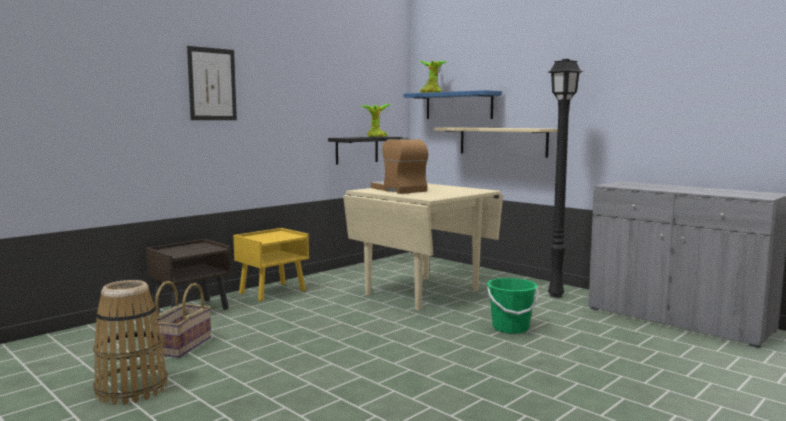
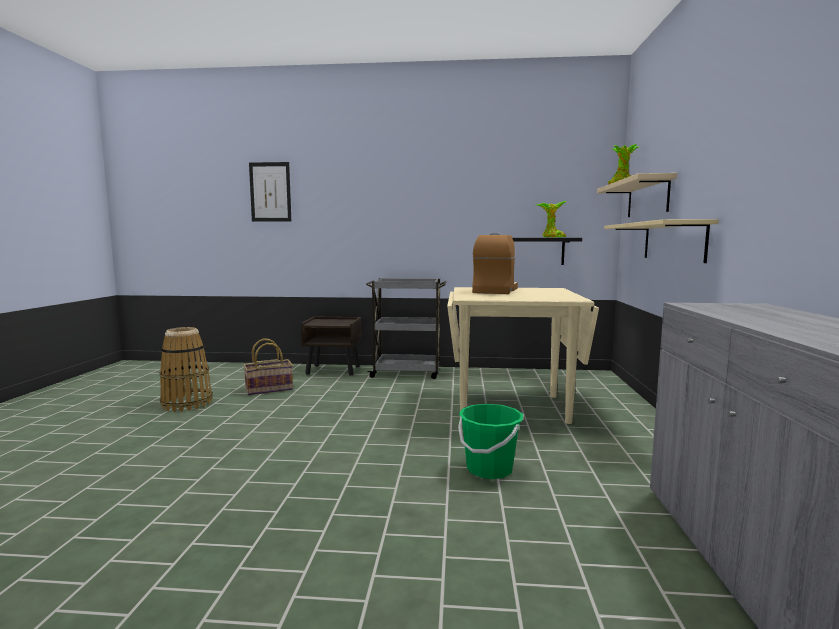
camera: 50 degrees right, 0 degrees up
(212, 84) = (374, 190): picture -> picture (270, 192)
(273, 292) = (407, 372): yellow nightstand -> grey cart
(458, 105) = (647, 198): blue shelf -> beige shelf
(554, 295) = (649, 460): black floor lamp -> none

